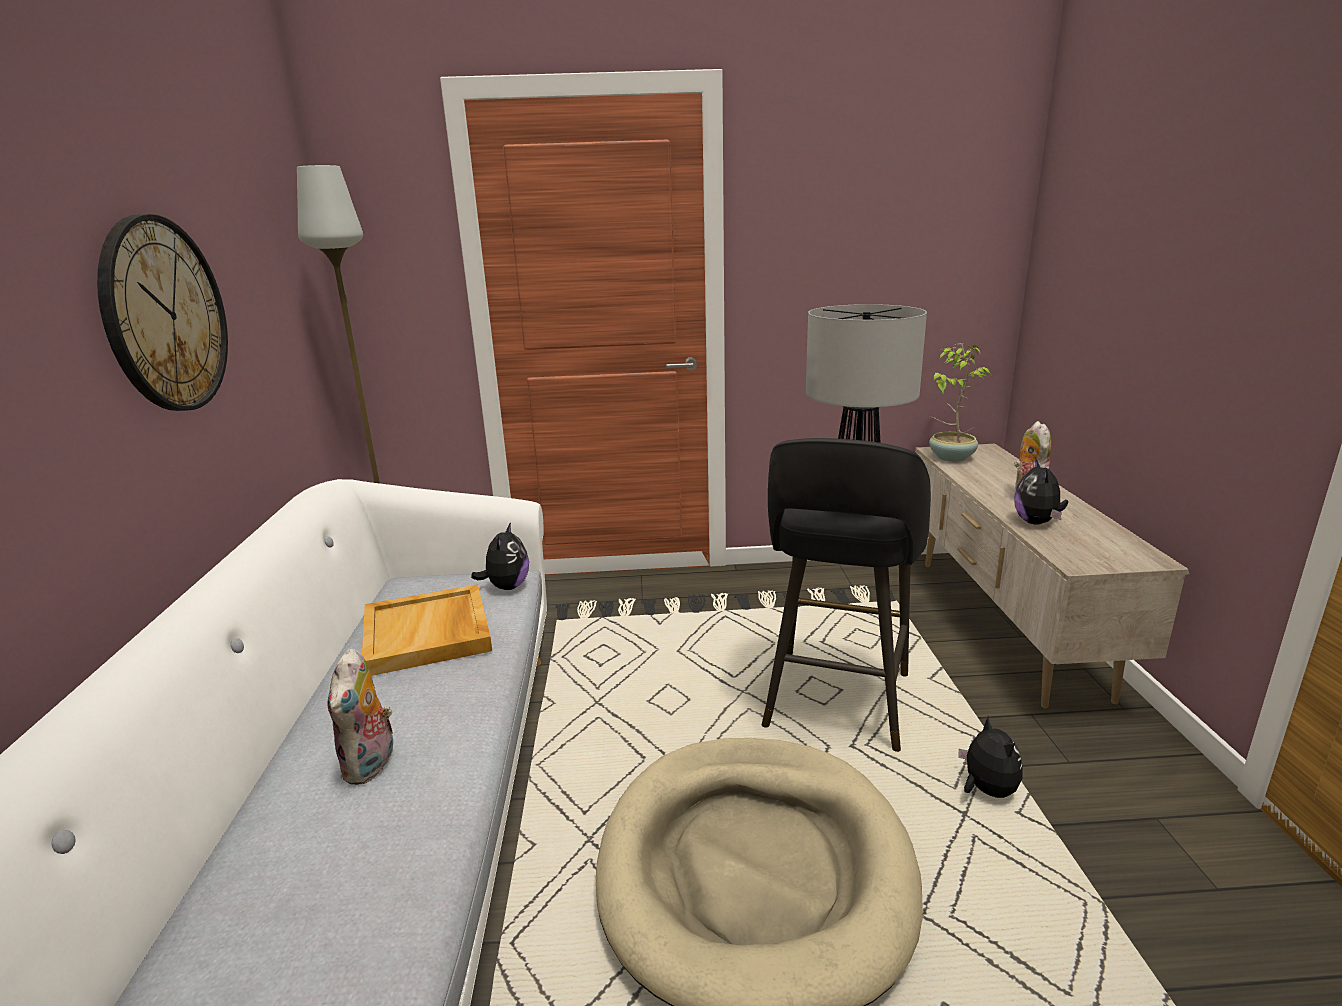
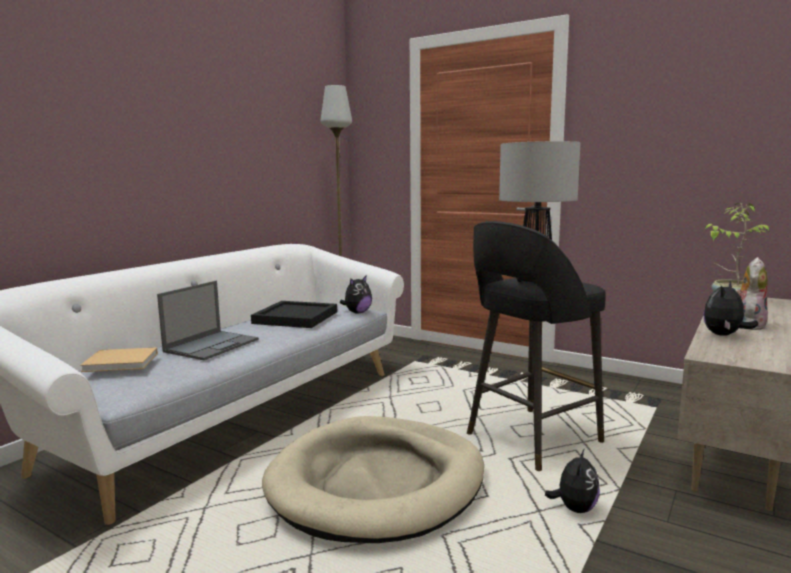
camera: 35 degrees right, 10 degrees down
(165, 315) = (223, 142): wall clock -> none
(253, 906) = (123, 362): none -> beige book
(372, 765) = (212, 345): plush toy -> laptop
(428, 634) = (296, 318): beige tray -> black tray

